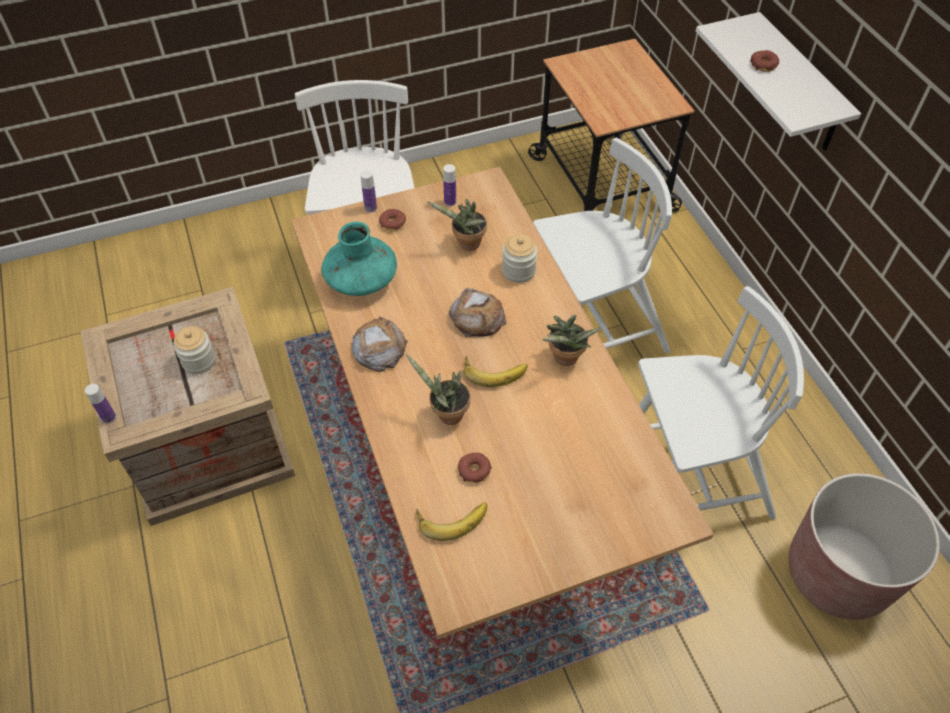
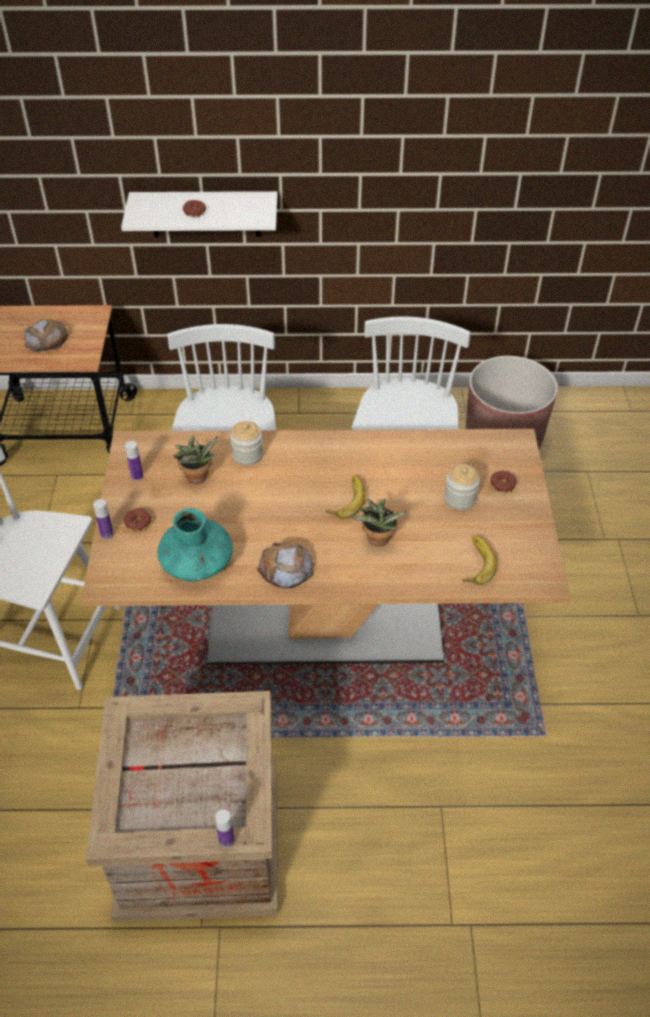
camera: 70 degrees left, 5 degrees down
(199, 361) = (187, 747): jar -> jar (460, 498)
(474, 470) = (437, 538): donut -> donut (502, 484)
(477, 317) = (284, 494): bread -> bread (47, 339)
(565, 360) = (355, 455): potted plant -> none

